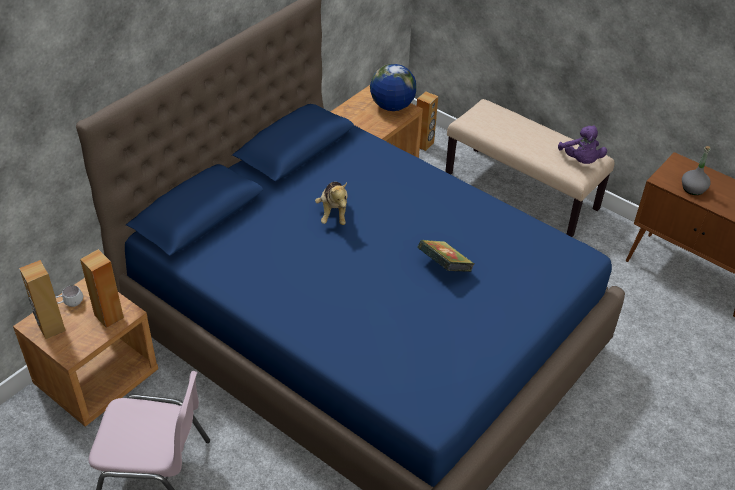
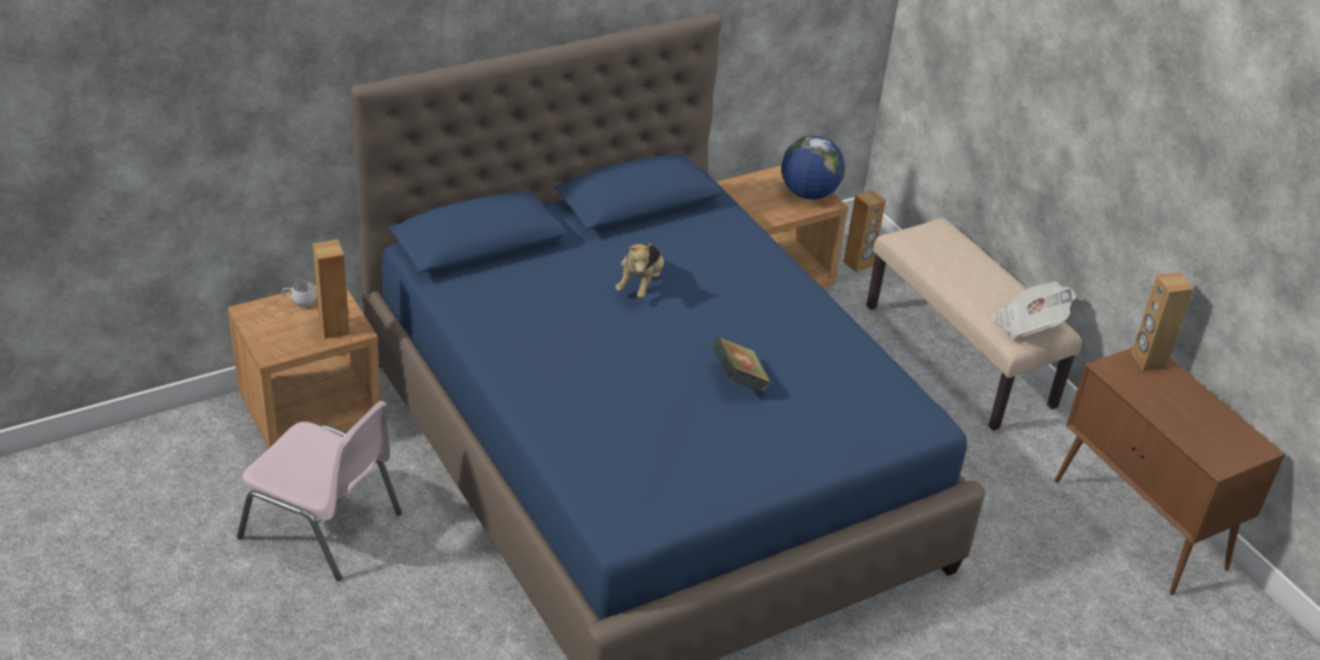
camera: 20 degrees right, 5 degrees down
(51, 328) = (266, 321): brown speaker -> brown speaker (1147, 360)
(580, 161) = (1028, 325): purple plush toy -> newspaper
(693, 188) = (1145, 391): grey bottle -> none

